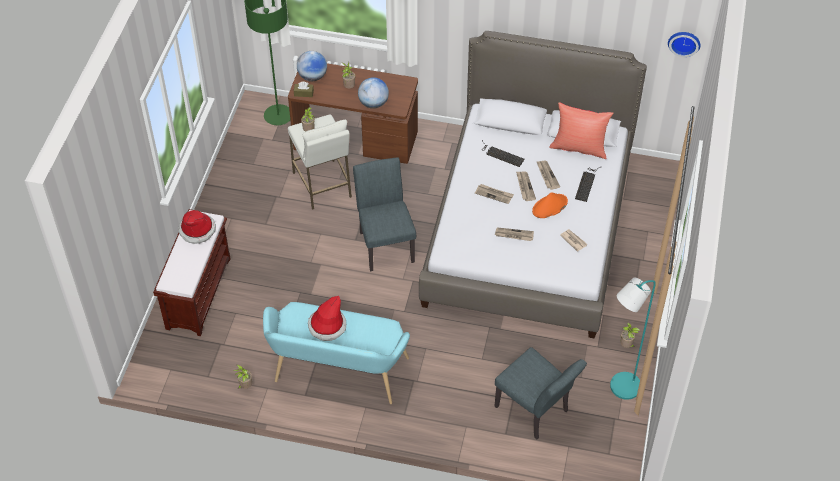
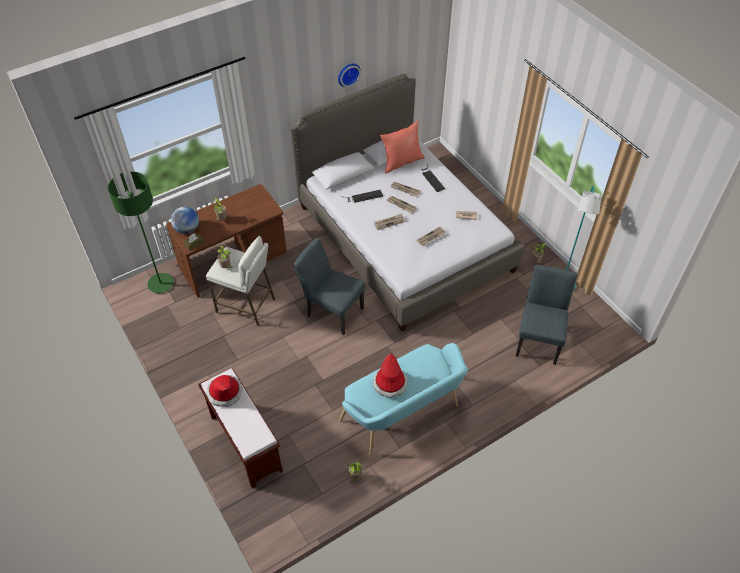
camera: 45 degrees left, 0 degrees up
(373, 103) = (252, 218): globe -> none
(535, 412) = (539, 338): grey chair -> grey chair turned 75 degrees counterclockwise
(549, 206) = (429, 206): orange hat -> none
(684, 42) = (432, 46): wall clock -> wall clock (348, 74)

